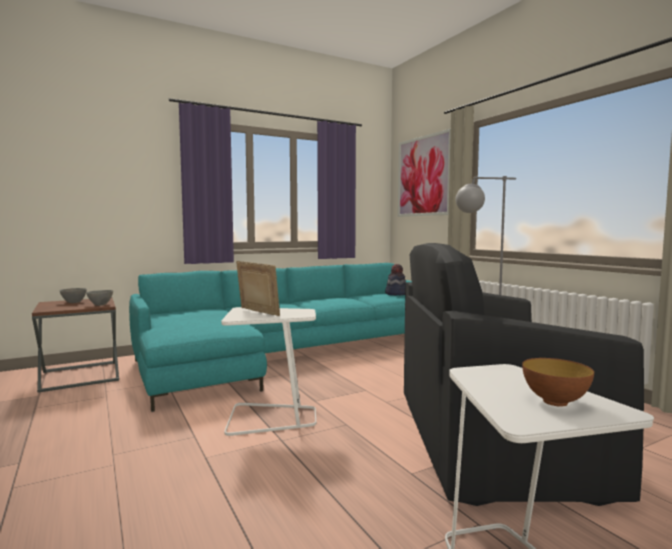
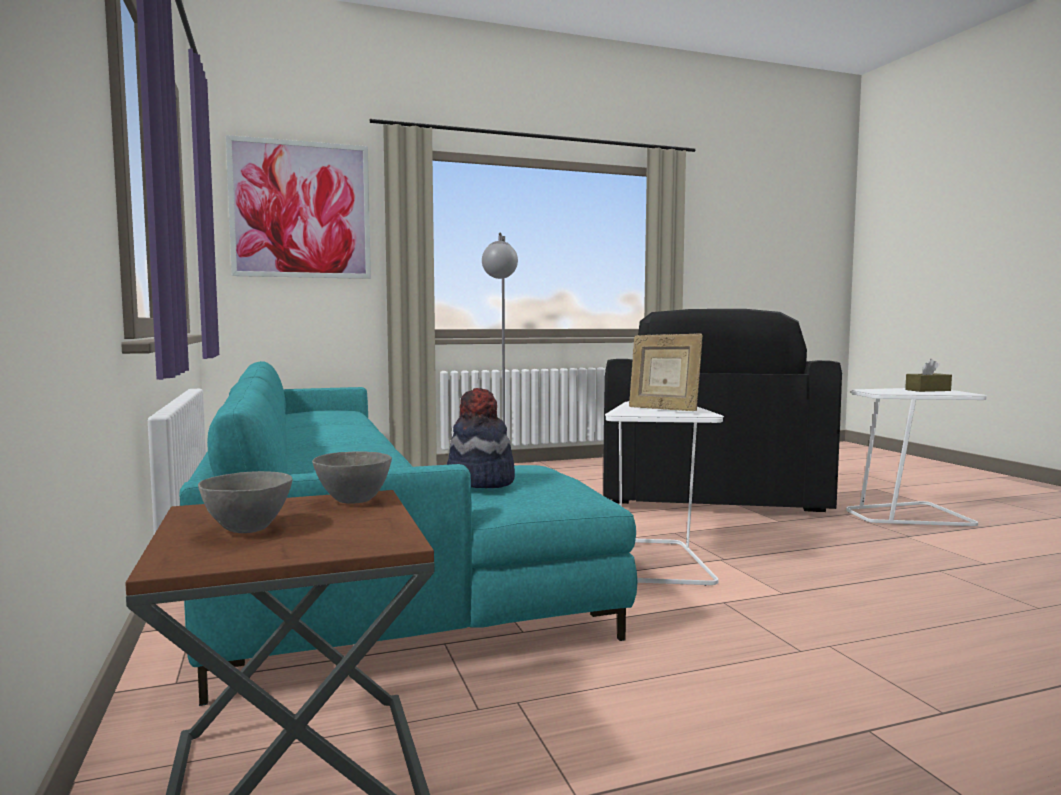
camera: 80 degrees left, 0 degrees up
(258, 313) = (663, 409): picture frame -> picture frame turned 90 degrees counterclockwise
(396, 294) = (324, 411): hat -> hat (480, 482)
(555, 402) = (928, 390): bowl -> brown tissue box

